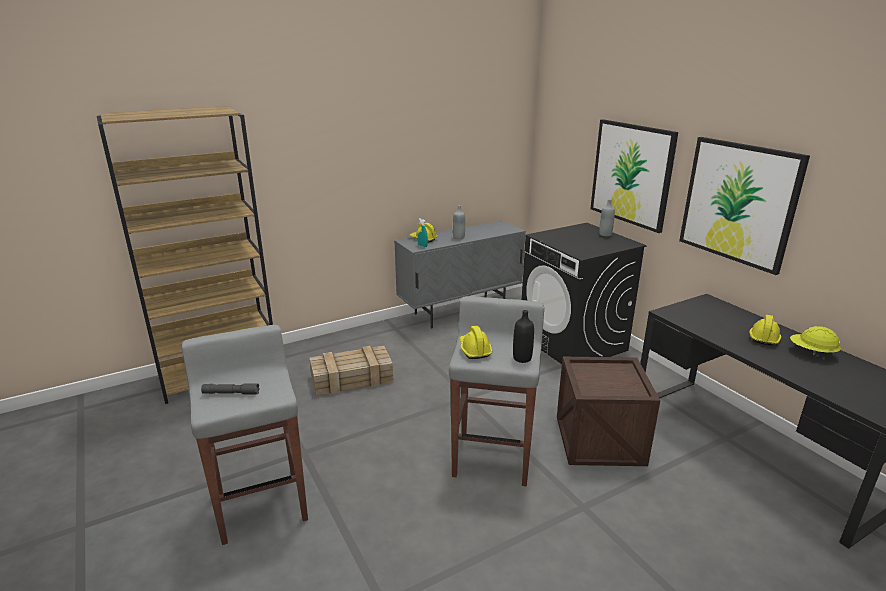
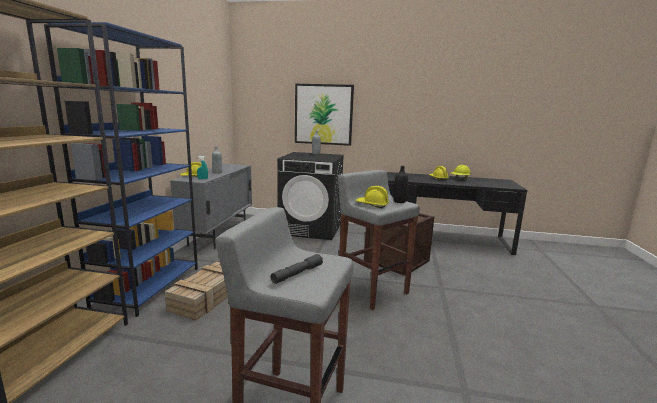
camera: 50 degrees left, 10 degrees down
(332, 346) = (149, 286): none -> blue bookcase
(738, 202) = (397, 117): picture -> none

